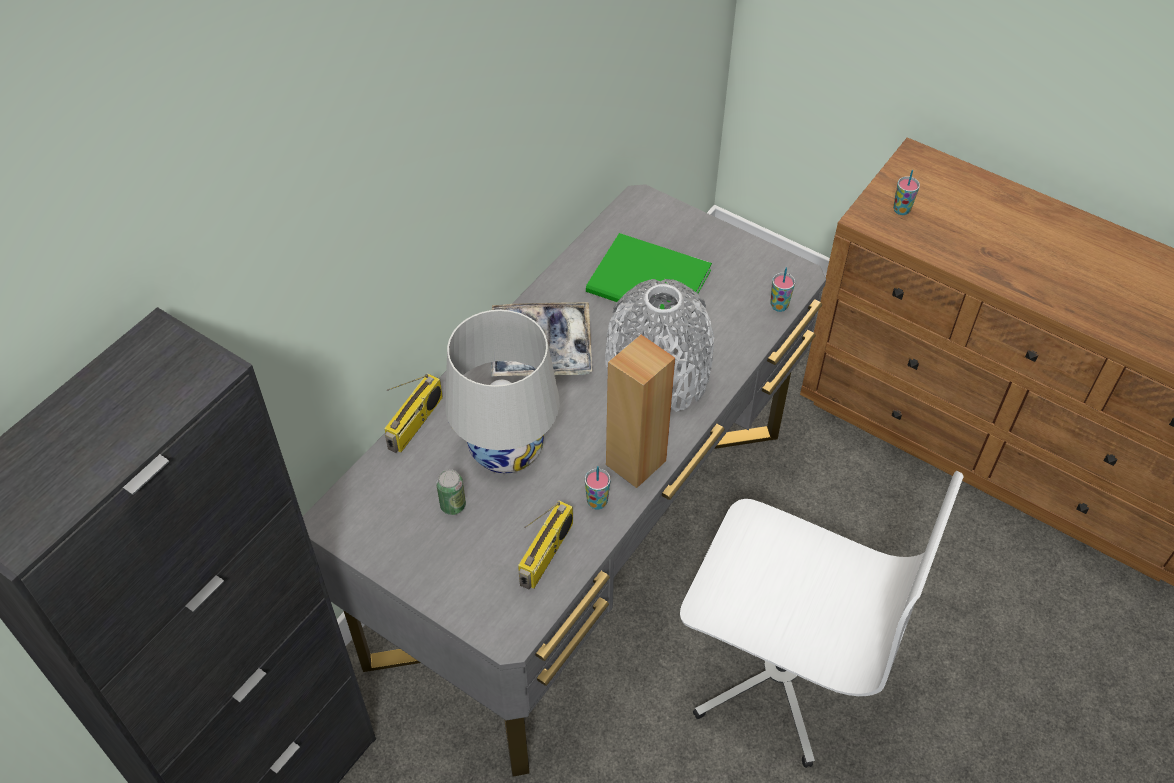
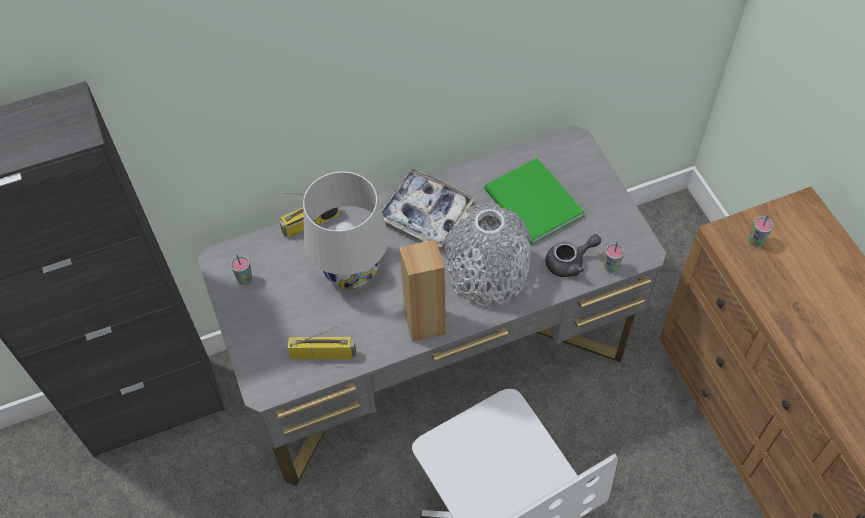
camera: 35 degrees right, 5 degrees up
(453, 505) = (293, 289): can -> none
(546, 555) = (323, 353): radio -> radio turned 150 degrees counterclockwise
(597, 502) = (380, 336): cup -> cup (245, 279)
(735, 322) = (570, 262): none -> grey teapot

